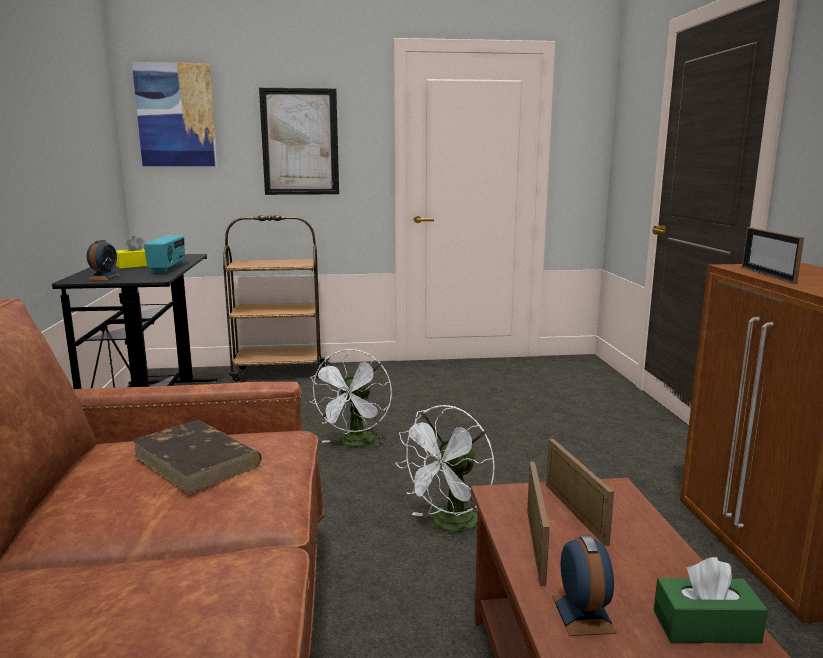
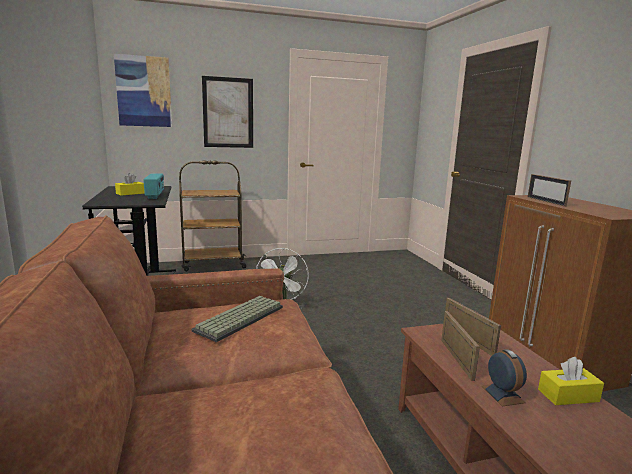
camera: 10 degrees left, 0 degrees up
(104, 277) = (116, 201): alarm clock -> none
(197, 461) = (240, 319): brown book -> keyboard
(450, 526) = (362, 356): white fan -> none
(706, 626) = (568, 395): green tissue box -> yellow tissue box

